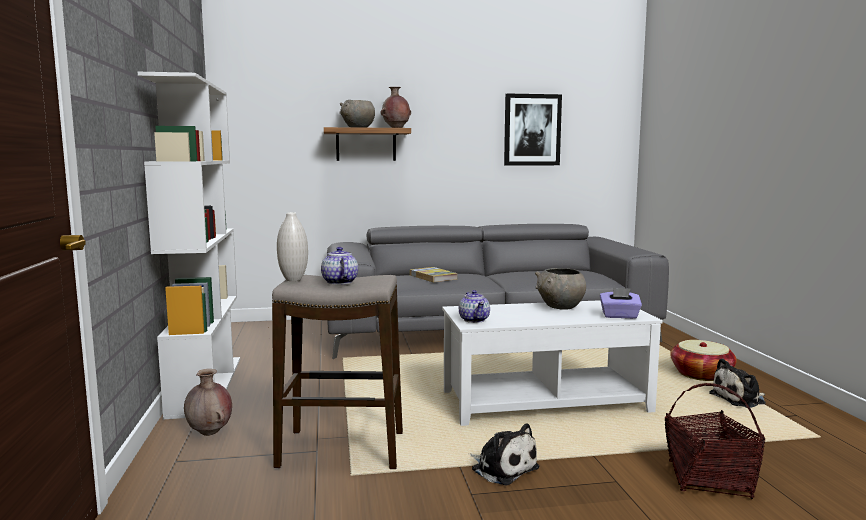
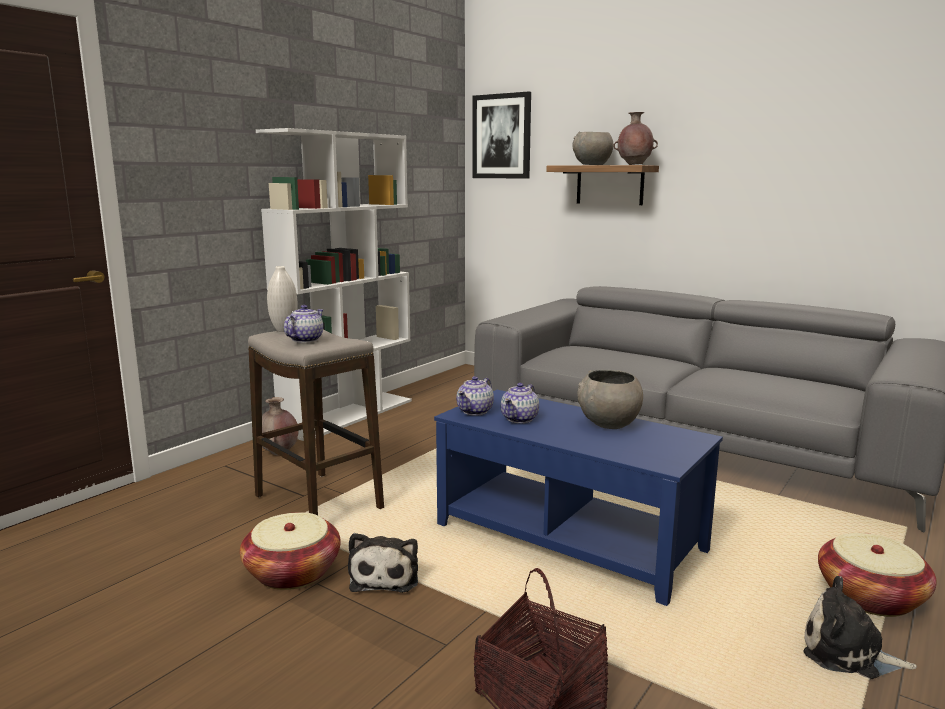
camera: 45 degrees right, 5 degrees up
(433, 277) = (607, 356): book -> none
(439, 497) = (292, 572): none -> basket
(512, 317) = (520, 419): none -> teapot
(532, 130) = (843, 164): picture -> picture (502, 136)
(545, 402) = (569, 538): white coffee table -> blue coffee table
(619, 316) = (639, 455): purple tissue box -> none

